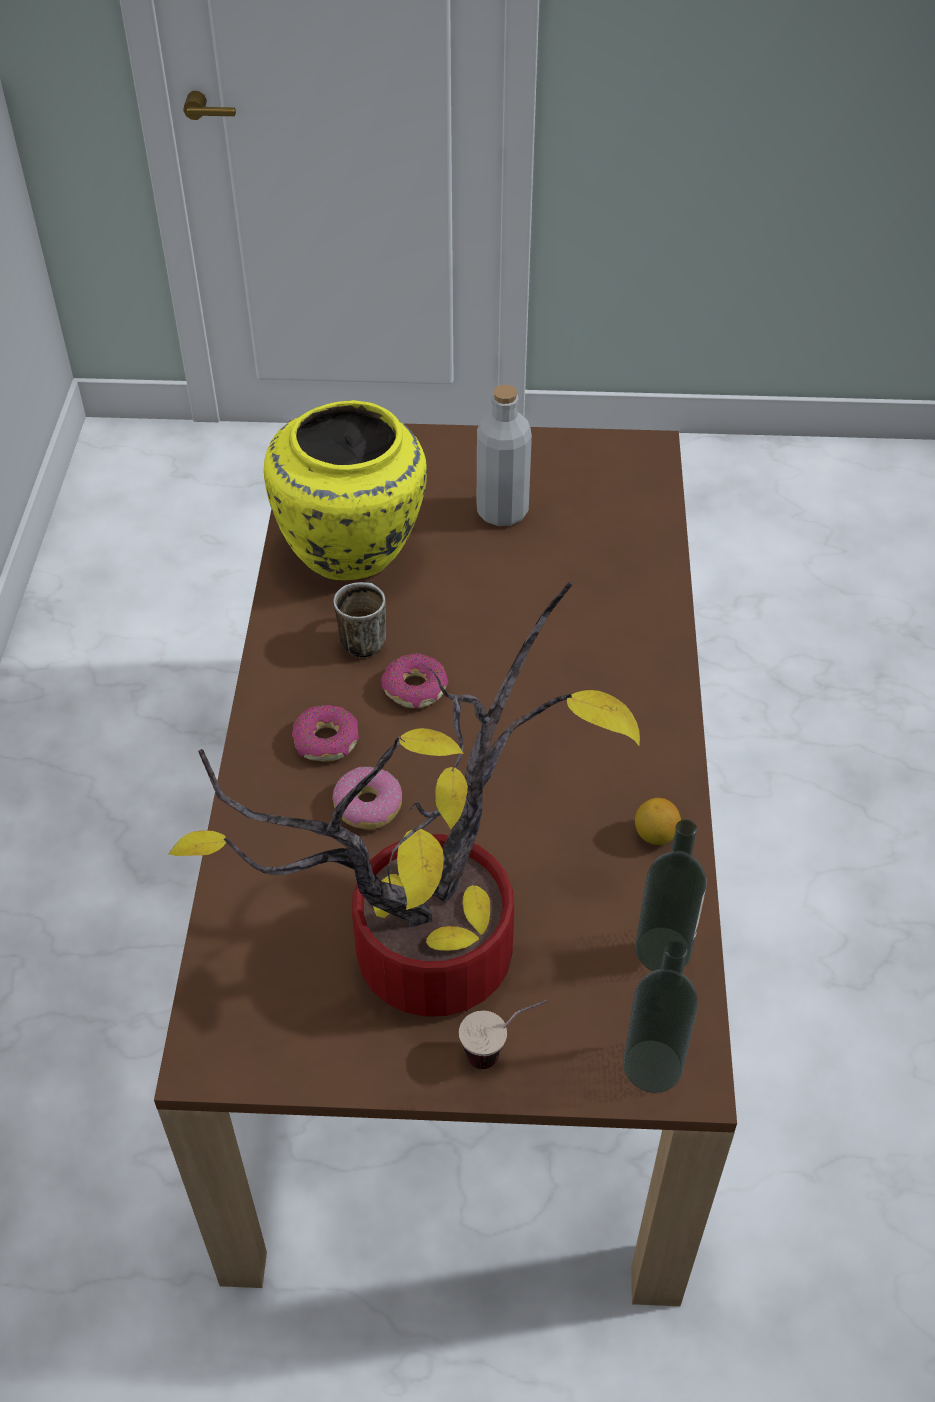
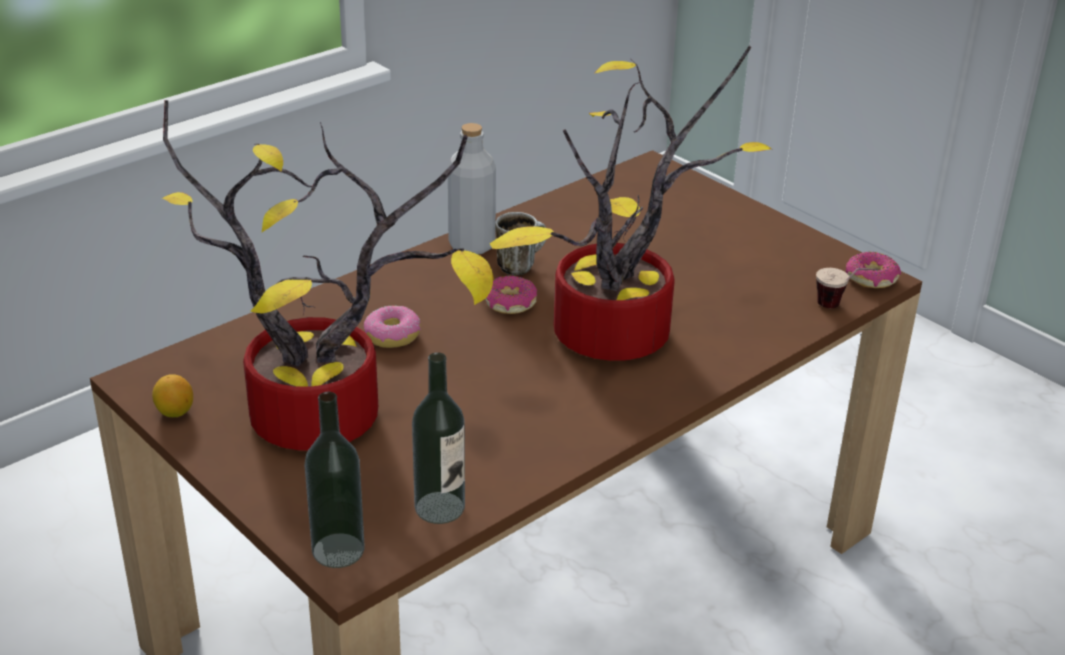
camera: 45 degrees right, 15 degrees down
(326, 741) = (420, 296): donut -> donut (871, 278)
(353, 552) = (584, 225): yellow vase -> none
(501, 1050) = (273, 481): cup -> cup (841, 307)
(502, 511) = (713, 256): grey bottle -> grey bottle (471, 245)
(550, 664) = (612, 340): none -> potted plant
(655, 835) = (532, 456): lemon -> lemon (174, 412)

